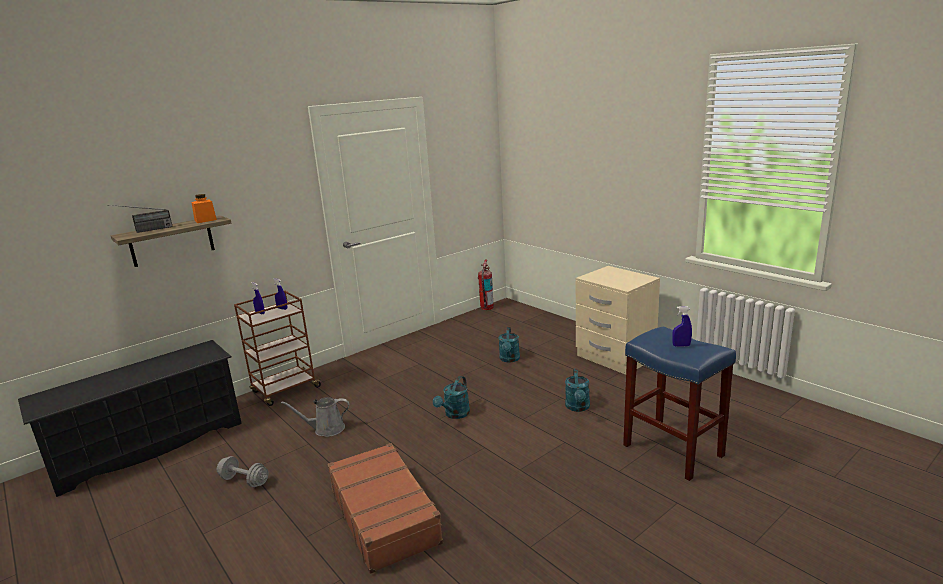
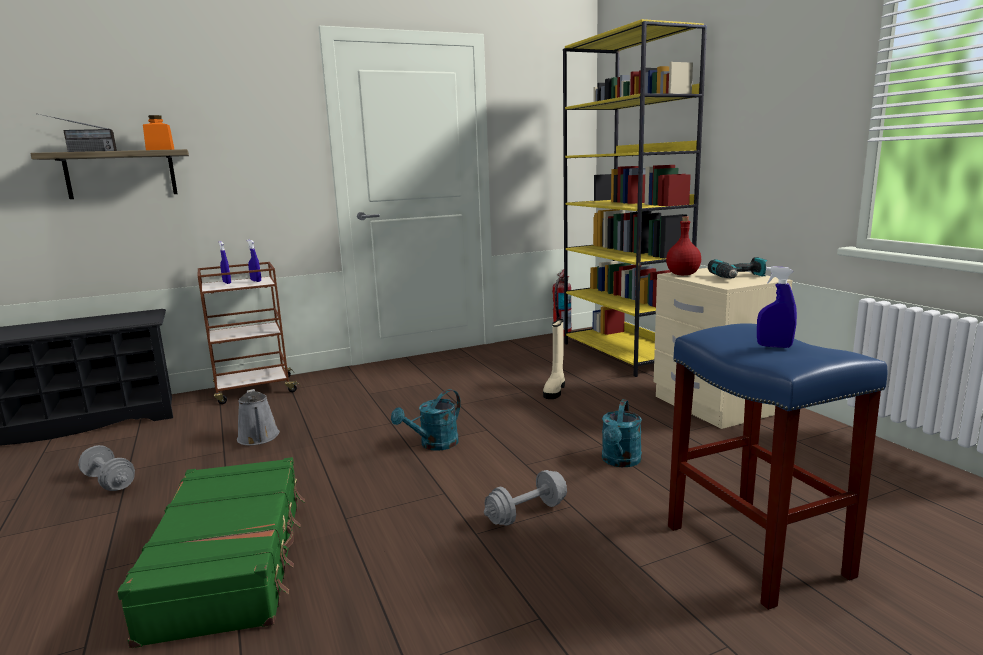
camera: 15 degrees right, 5 degrees down
(326, 429) = (259, 438): grey watering can -> grey watering can turned 120 degrees counterclockwise
(385, 515) = (231, 561): brown suitcase -> green suitcase
(509, 359) = (555, 390): turquoise watering can -> beige boot
(540, 321) = (624, 354): none -> yellow bookcase
(541, 451) = (526, 513): none -> grey dumbbell
(592, 277) = (683, 274): none -> red bottle
(628, 278) = (739, 277): none -> power drill

